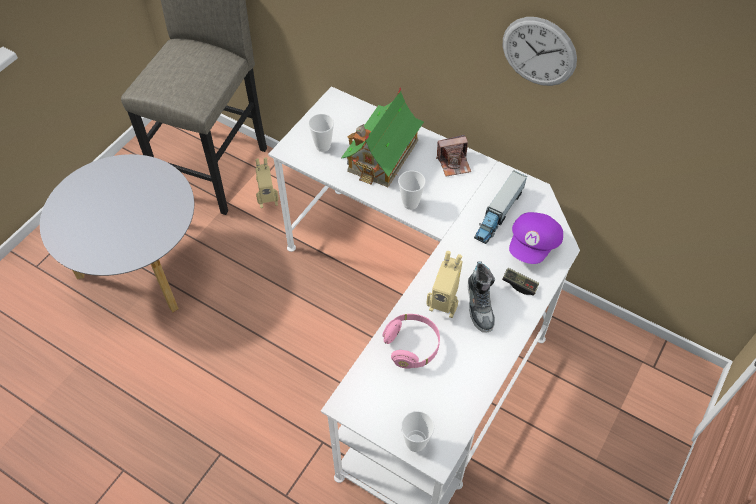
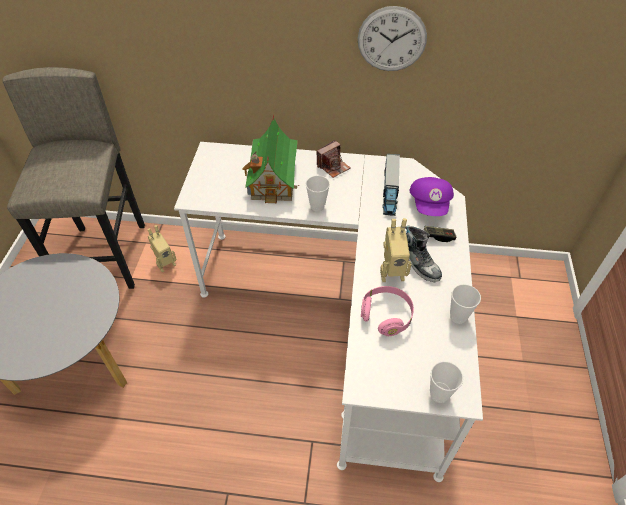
camera: 25 degrees left, 5 degrees down
(323, 146) = (219, 187): cup -> cup (458, 317)

